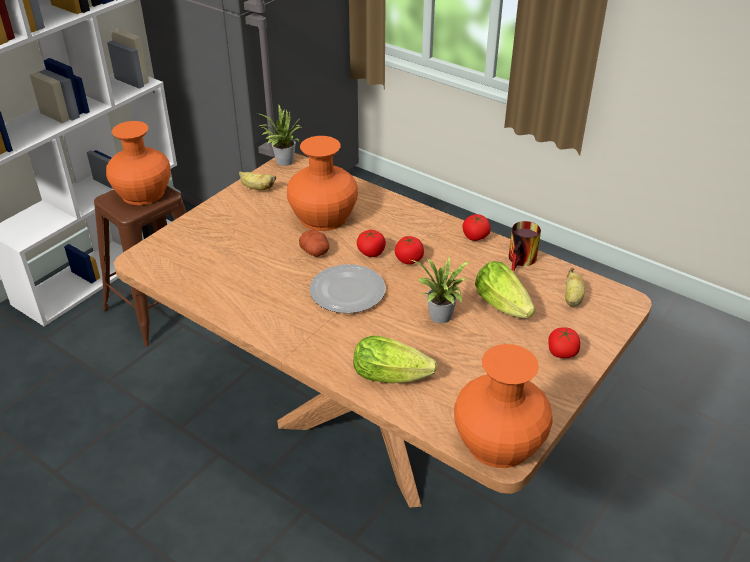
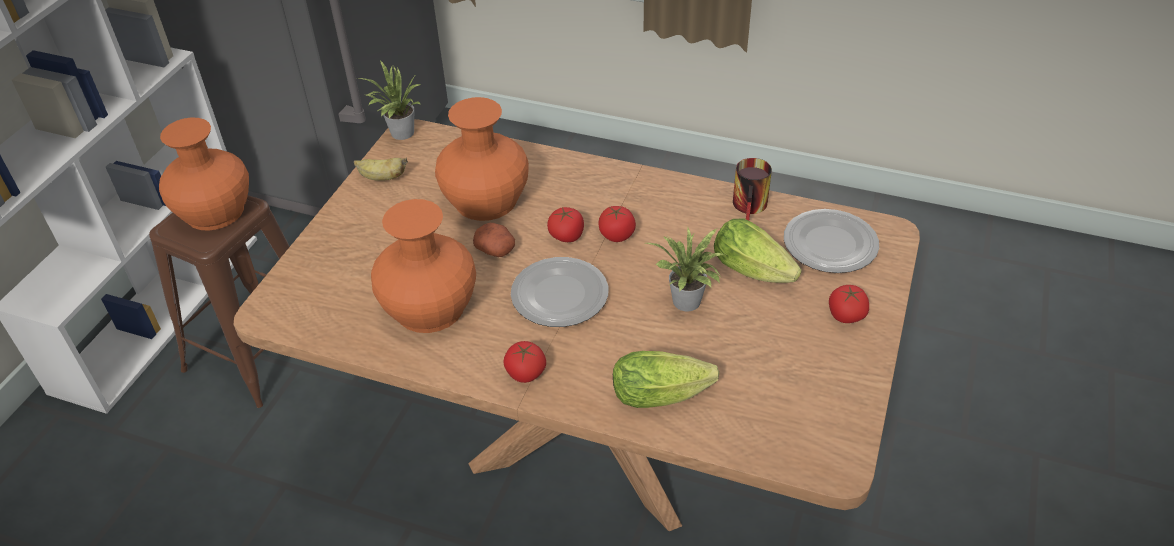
camera: 15 degrees left, 5 degrees up
(475, 237) = (683, 187): tomato -> tomato (525, 373)
(499, 442) = (822, 448): orange vase -> orange vase (430, 307)
(572, 298) = (829, 243): banana -> plate

